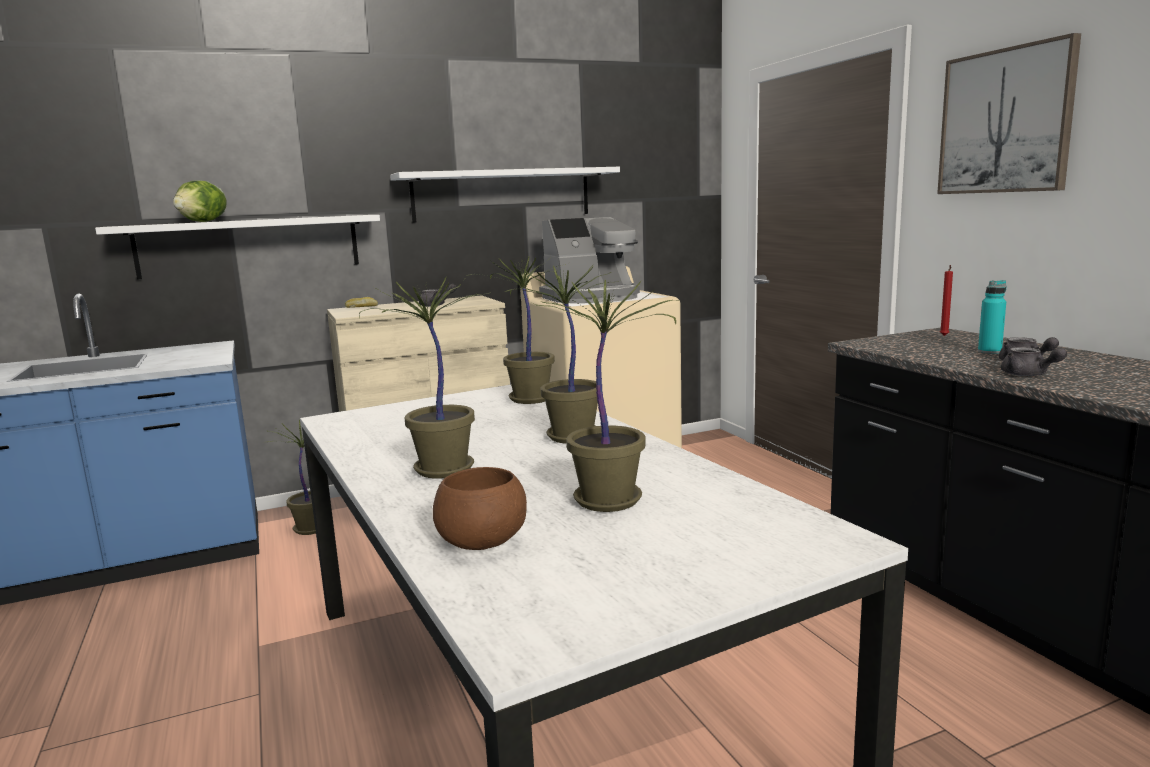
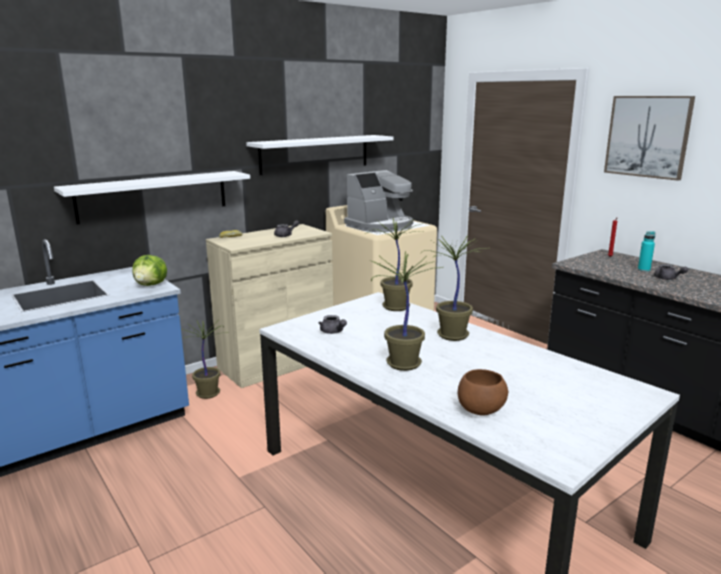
camera: 15 degrees left, 5 degrees up
(204, 221) = (131, 182): lettuce -> lettuce (151, 285)
(611, 500) = (518, 378): potted plant -> none
(1028, 375) = (676, 288): grey teapot -> grey teapot (333, 332)

